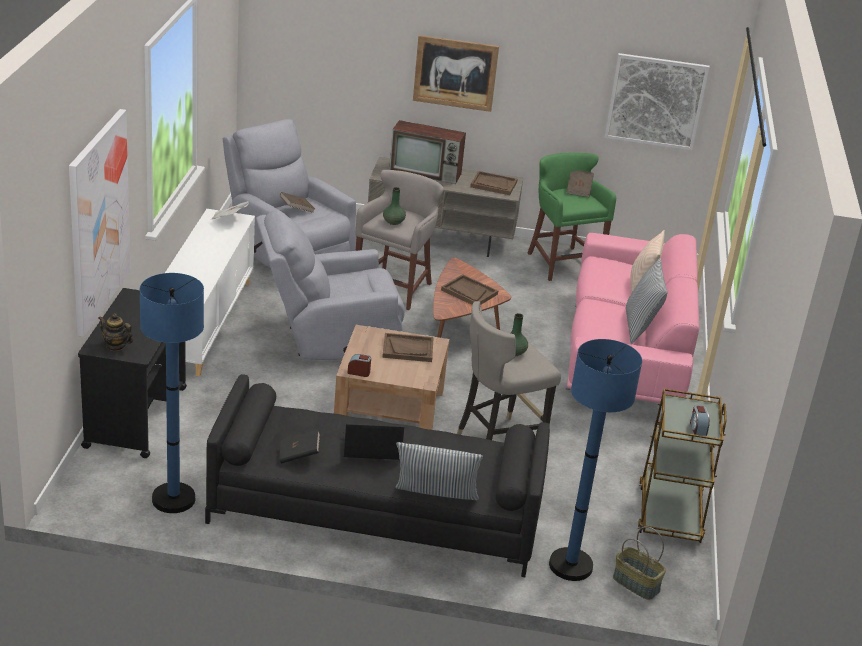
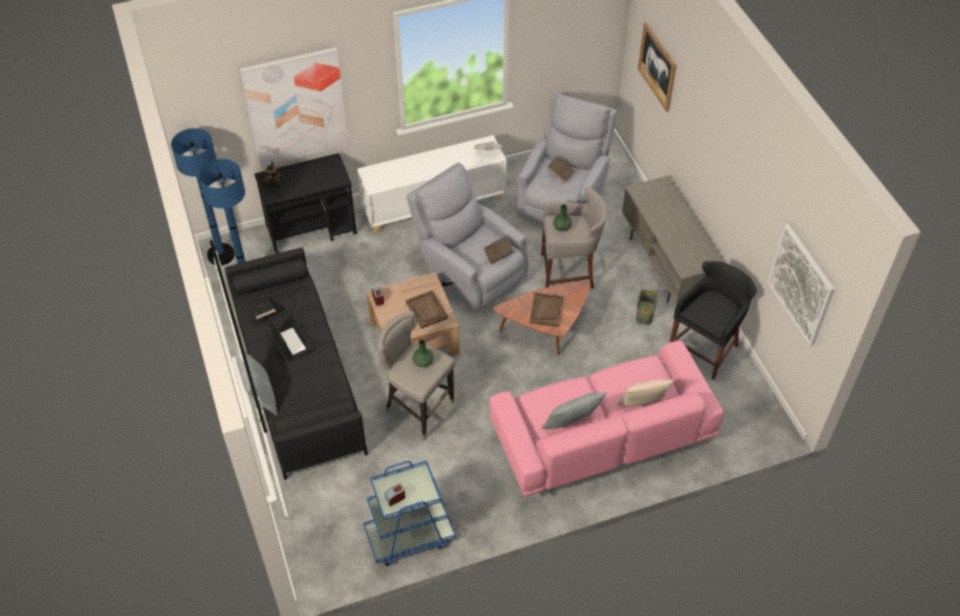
camera: 65 degrees right, 20 degrees up
(426, 172) = (670, 210): television -> none
(455, 73) = (709, 151): picture -> picture (657, 66)
(493, 184) = (692, 254): brown tray -> none
(561, 262) = (705, 348): green stool -> black stool
(570, 566) = (311, 499): blue floor lamp -> blue floor lamp (221, 255)
(579, 190) = (730, 306): brown book -> brown book (498, 255)
(637, 584) = (316, 543): basket -> basket (645, 313)
(669, 513) = (409, 536): brown cart -> blue cart

